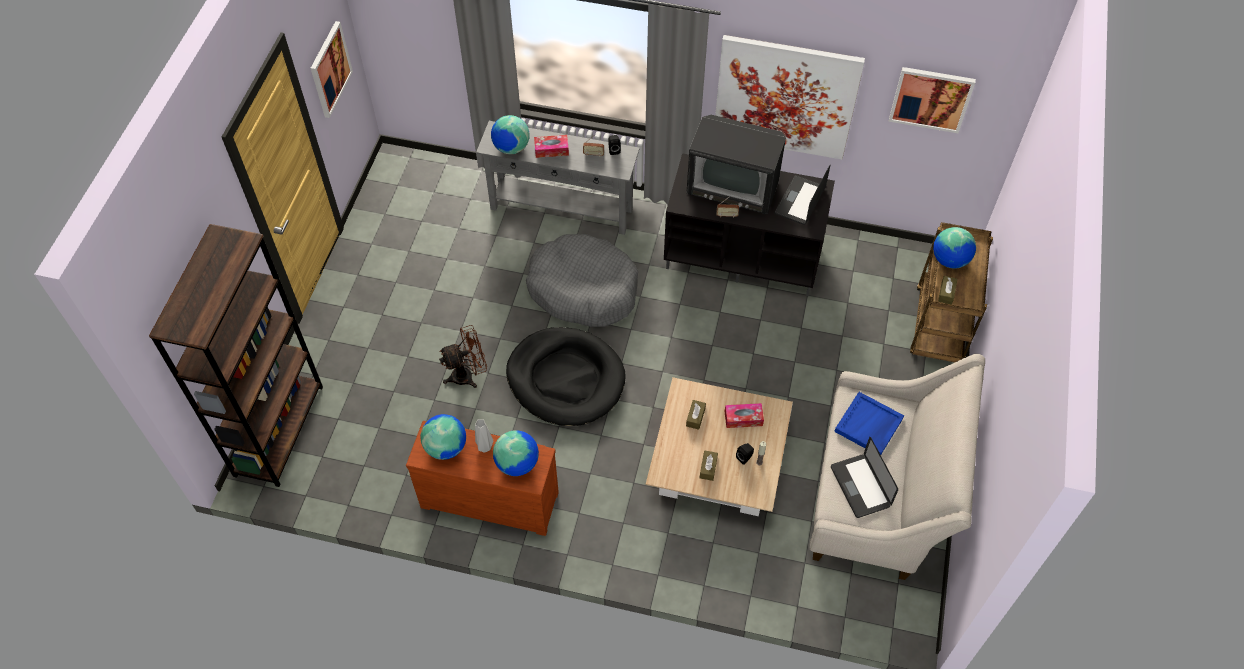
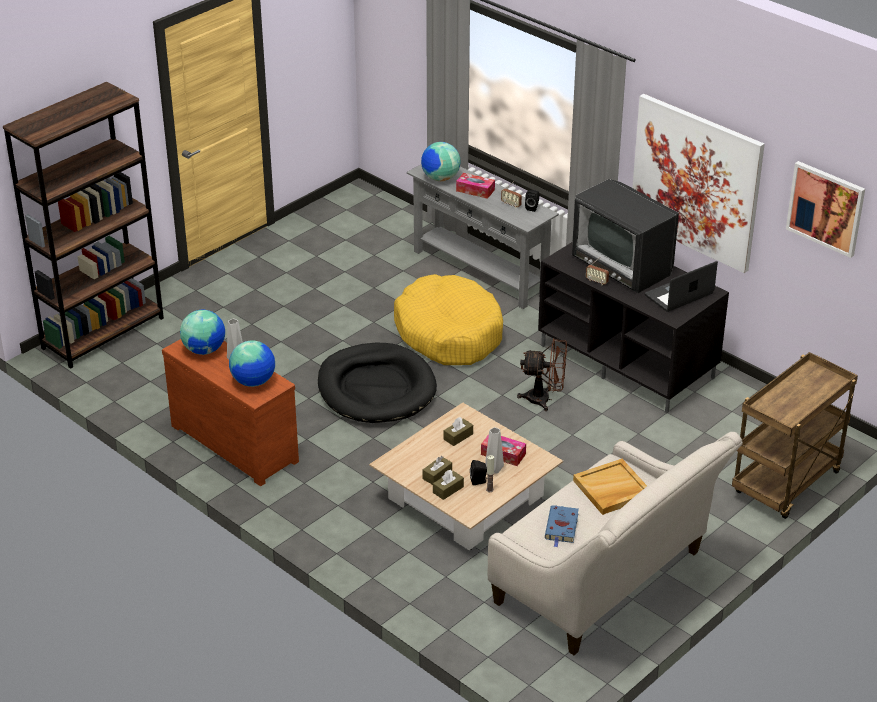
camera: 30 degrees right, 20 degrees down
(330, 69) = (307, 53): picture -> none
(468, 375) = (292, 354): brown fan -> brown fan (544, 399)
(583, 289) = (449, 333): grey dog bed -> yellow dog bed
(748, 439) = (494, 470): none -> grey vase
(860, 486) = (561, 528): laptop -> blue book
(868, 425) = (611, 489): blue tray -> beige tray
(946, 293) = (768, 406): brown tissue box -> brown tissue box (448, 490)
(950, 260) = (795, 385): globe -> none

